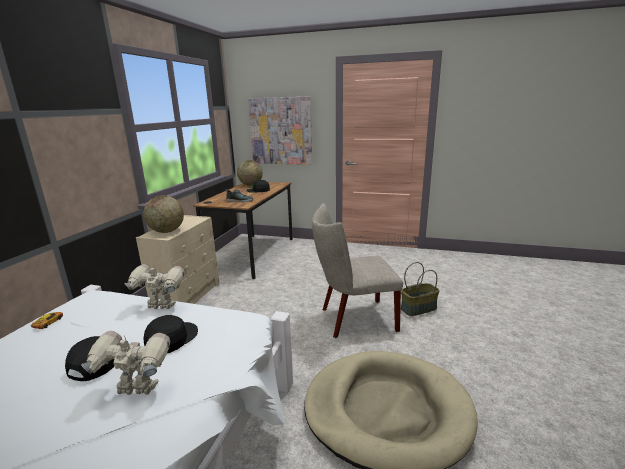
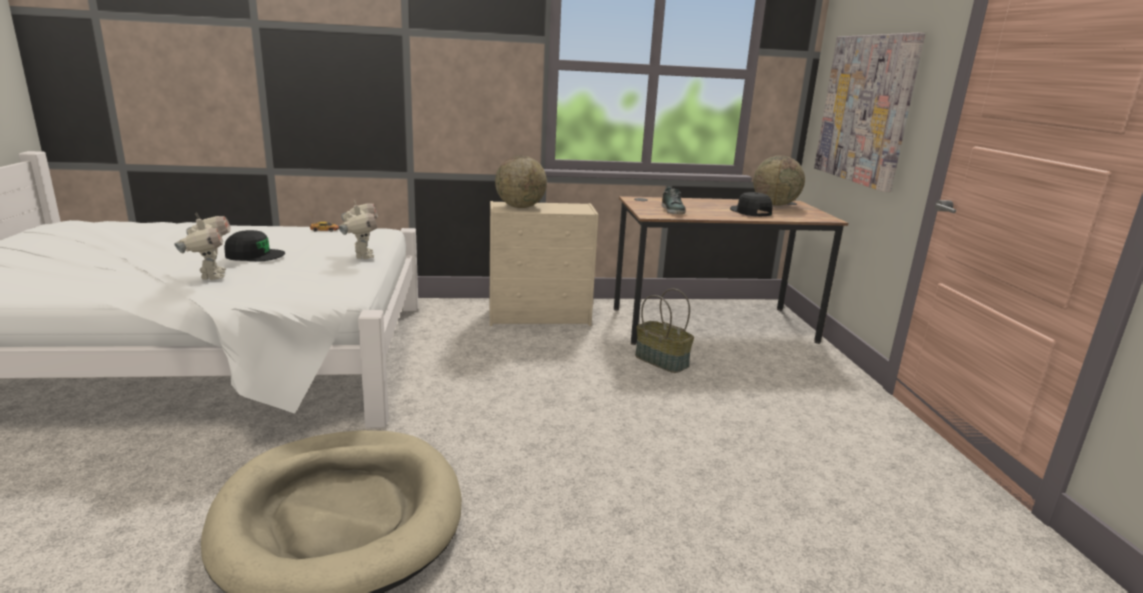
camera: 65 degrees right, 0 degrees up
(171, 338) = (293, 269): black cap -> none
(353, 319) = (576, 454): beige chair -> none
(418, 308) = (681, 534): basket -> basket (662, 361)

